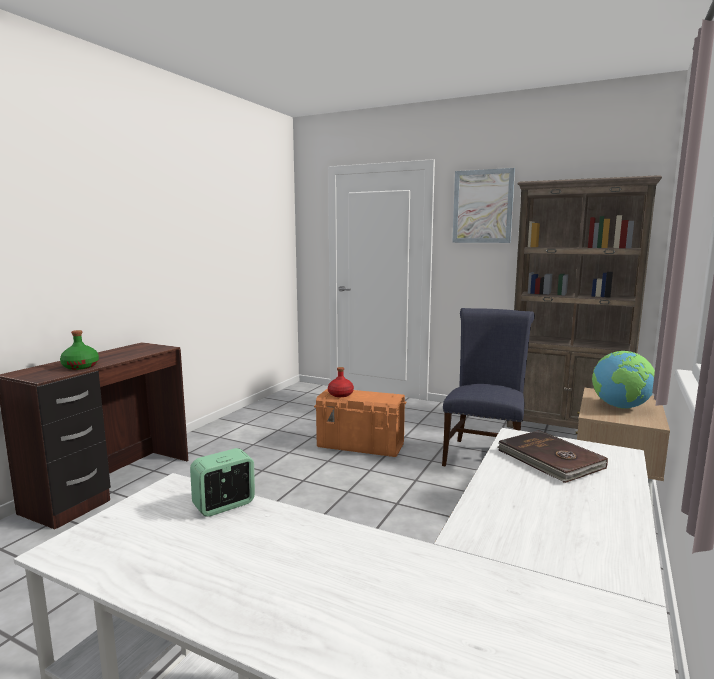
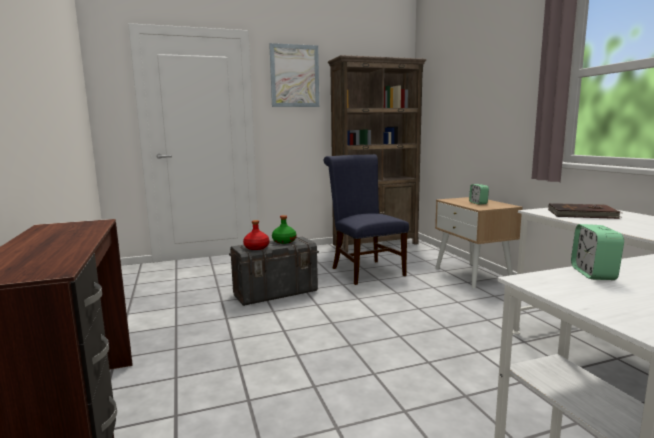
camera: 45 degrees left, 0 degrees up
(80, 366) = (60, 253): green bottle -> green bottle (284, 241)
(361, 445) = (276, 293): orange storage box -> grey storage box
(620, 407) = (478, 203): globe -> alarm clock

